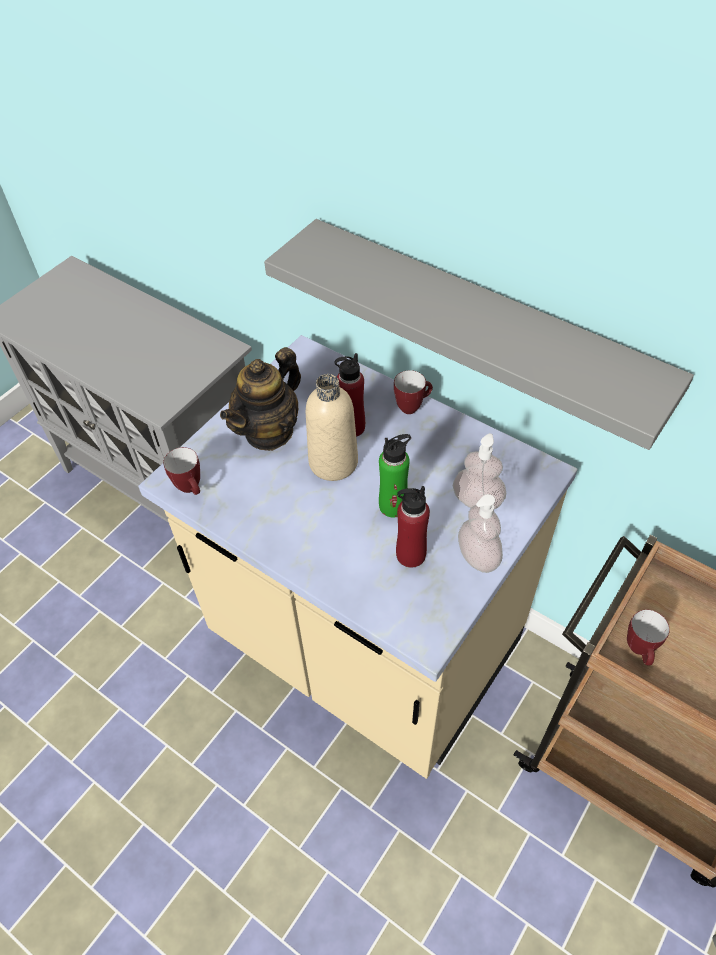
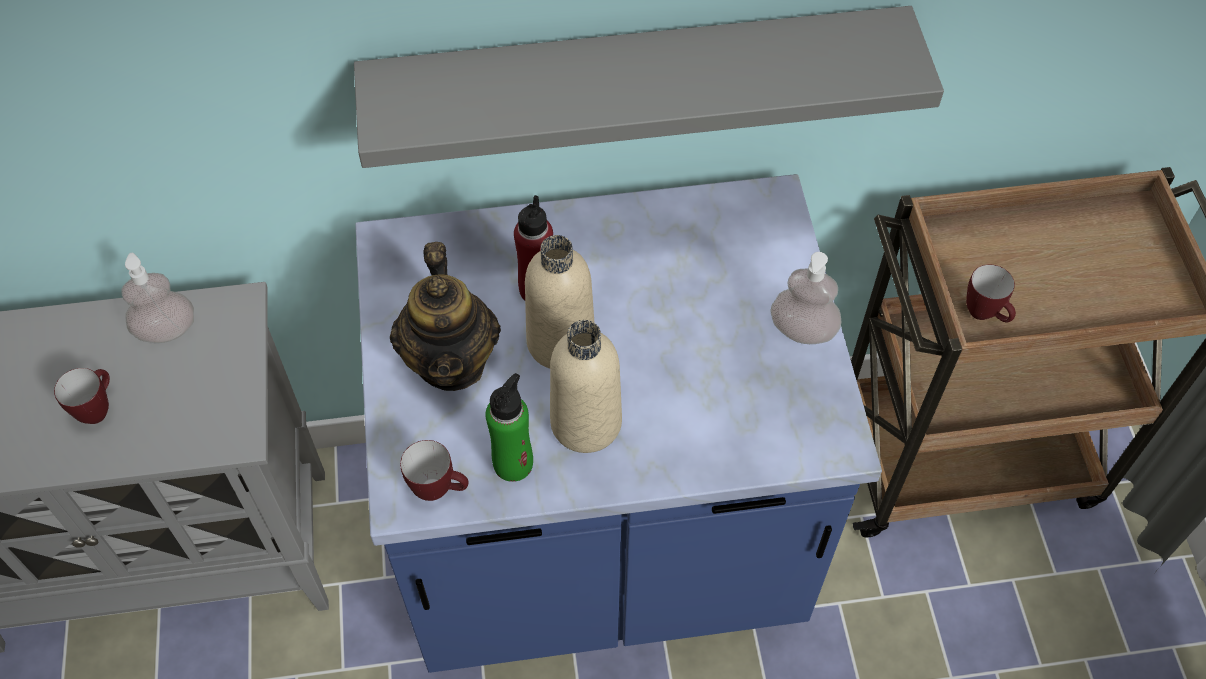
camera: 45 degrees left, 5 degrees up
(298, 512) = (586, 423): none -> beige bottle
(364, 644) = (603, 547): beige counter -> blue counter
(393, 506) = (671, 341): green bottle -> green bottle (513, 463)
(410, 554) = (741, 378): red bottle -> none
(412, 406) = (575, 221): mug -> mug (98, 408)
(477, 501) = (744, 275): soap dispenser -> soap dispenser (167, 330)

